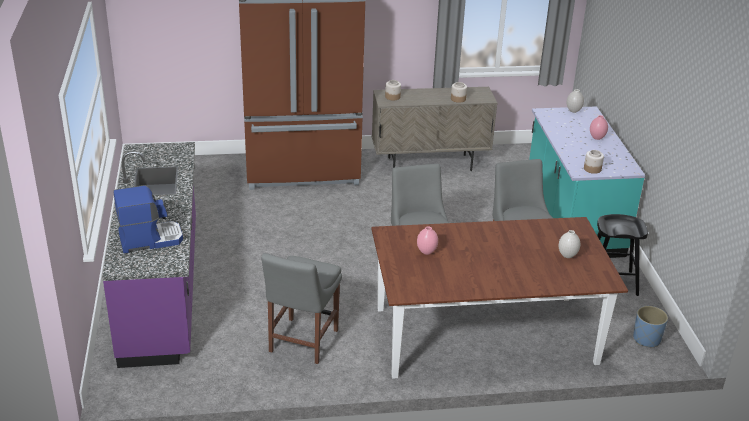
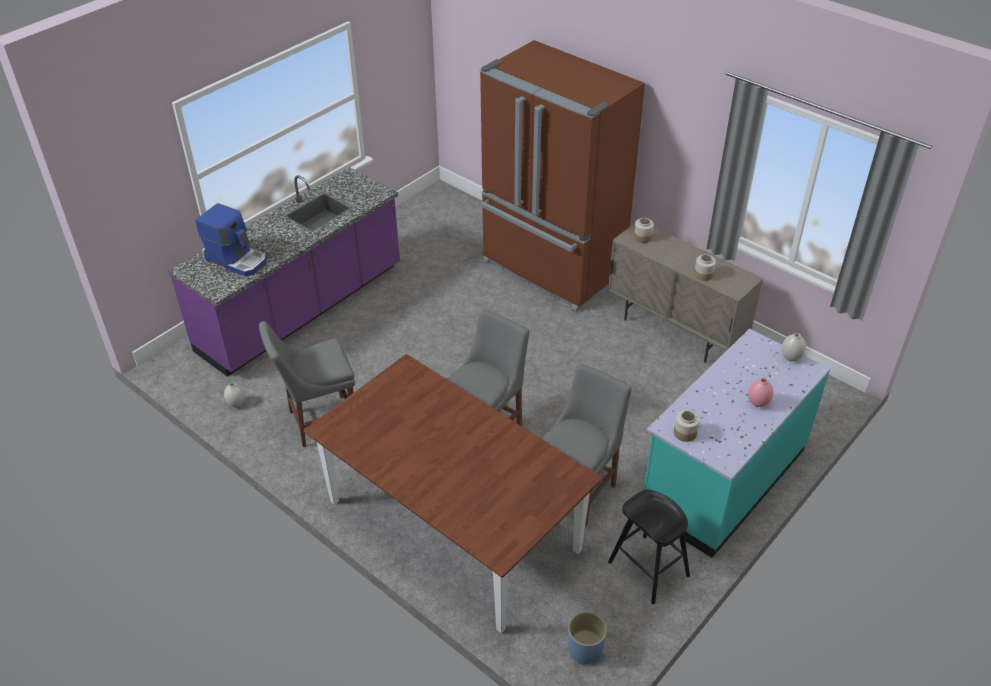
camera: 50 degrees right, 10 degrees up
(427, 252) = (405, 407): pink vase -> none
(567, 255) = (511, 500): white vase -> white vase (237, 404)

